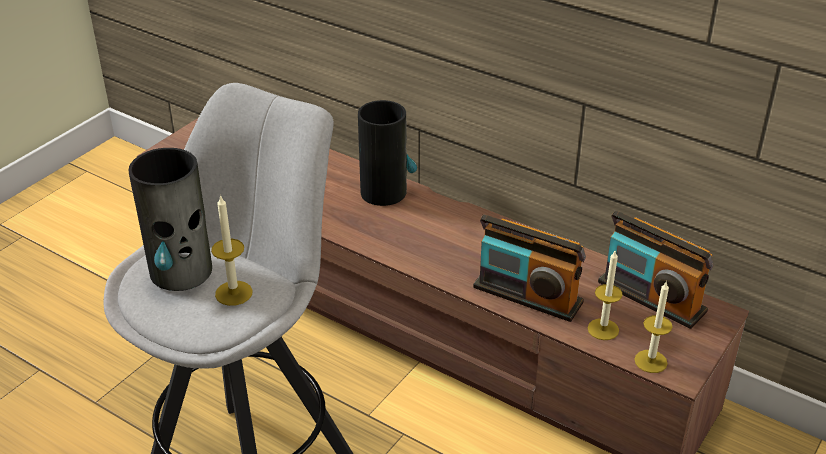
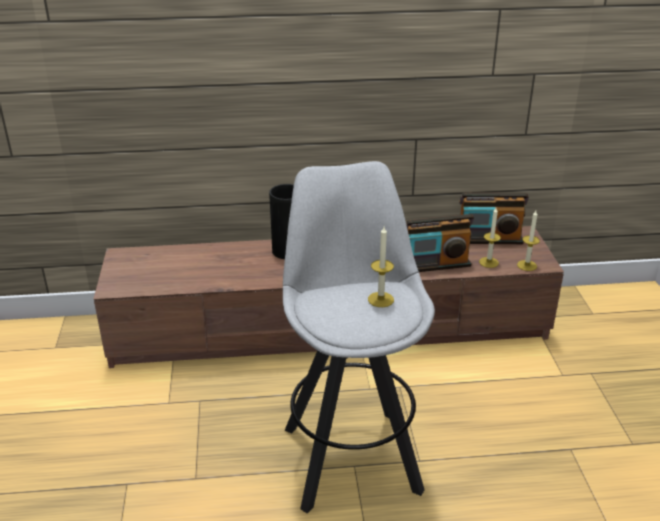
camera: 40 degrees left, 5 degrees down
(181, 271) = (332, 304): vase -> none

